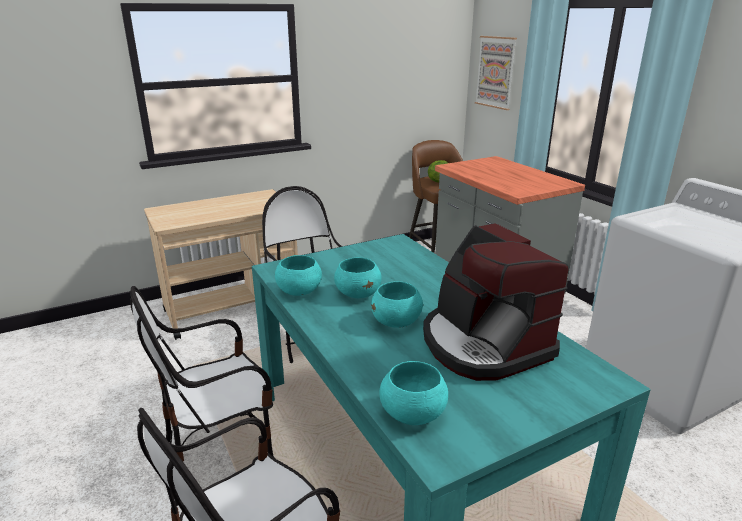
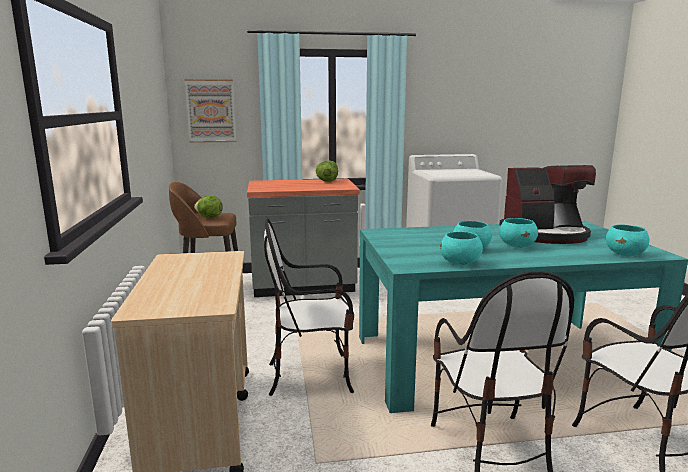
camera: 70 degrees left, 10 degrees down
(543, 179) = (327, 181): none -> lettuce

